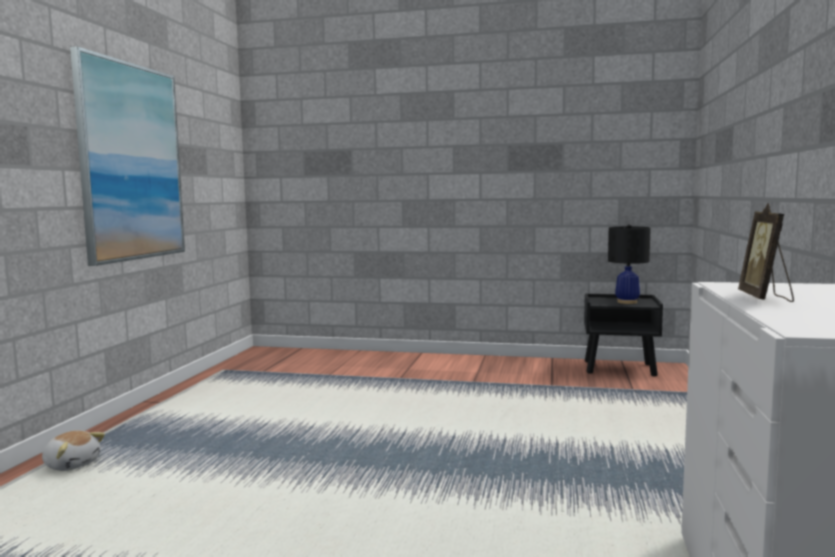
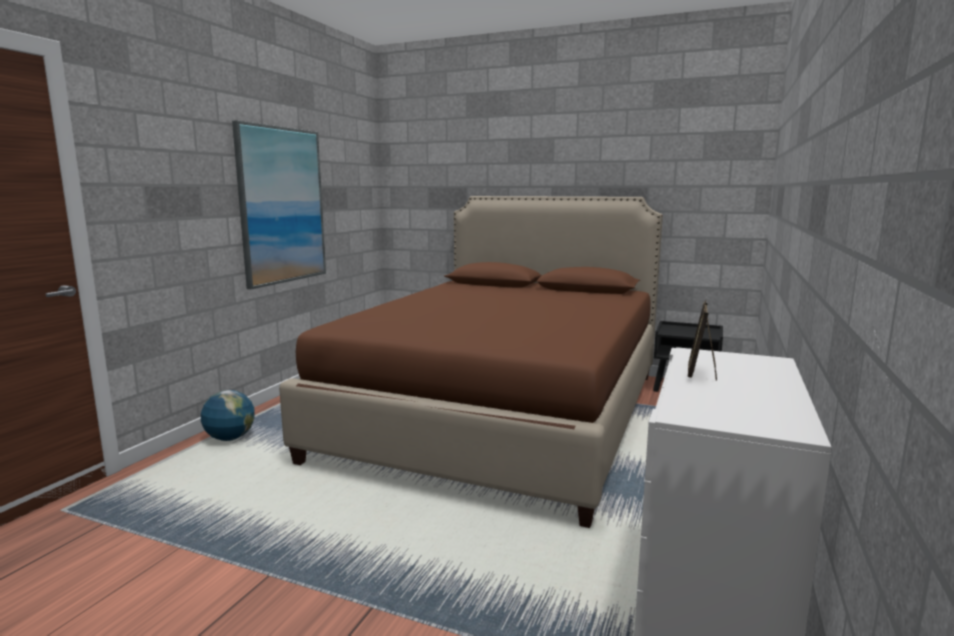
camera: 10 degrees right, 5 degrees up
(72, 464) = (230, 438): plush toy -> globe
(426, 407) = (503, 413): none -> brown bed
(627, 302) = (693, 332): black table lamp -> none

